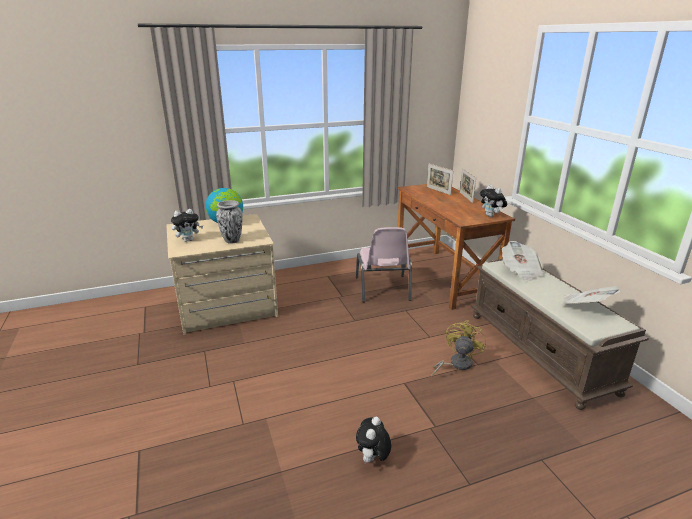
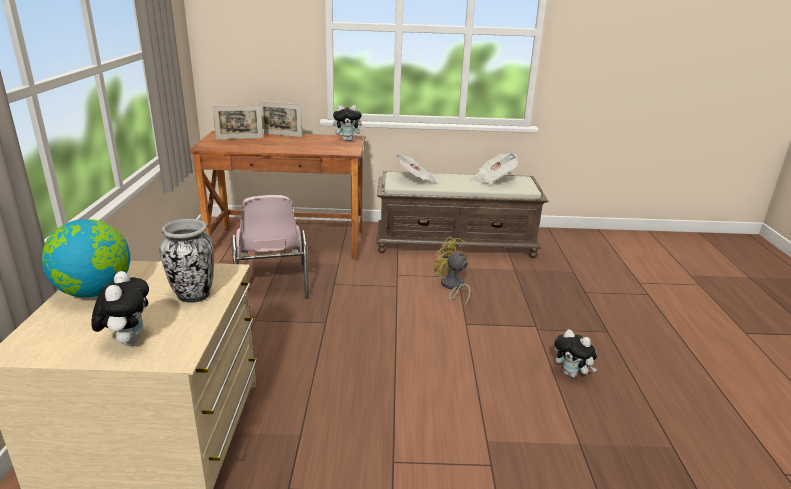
camera: 70 degrees left, 0 degrees up
(383, 289) = (271, 284): pink chair -> pink chair turned 60 degrees clockwise

